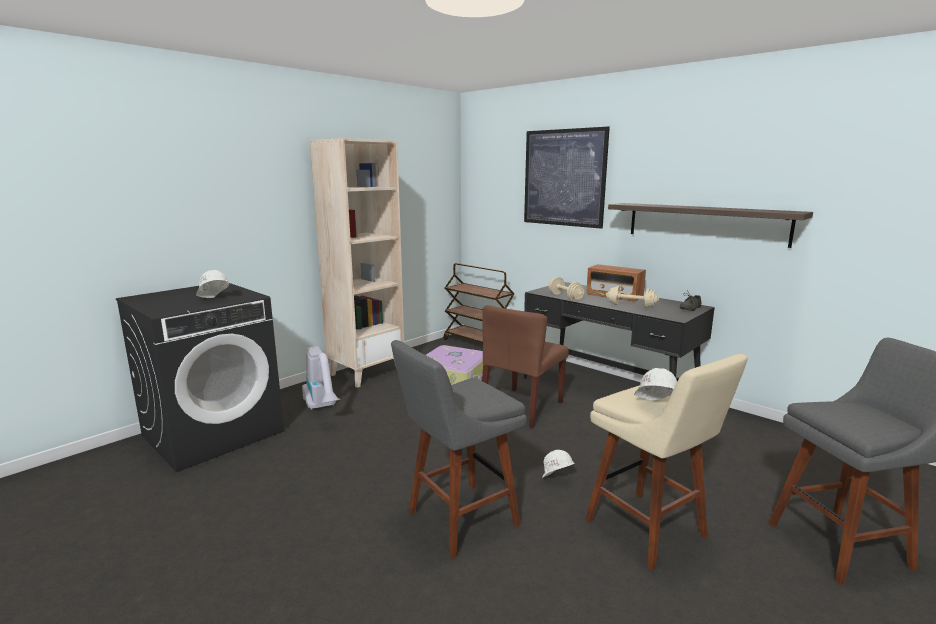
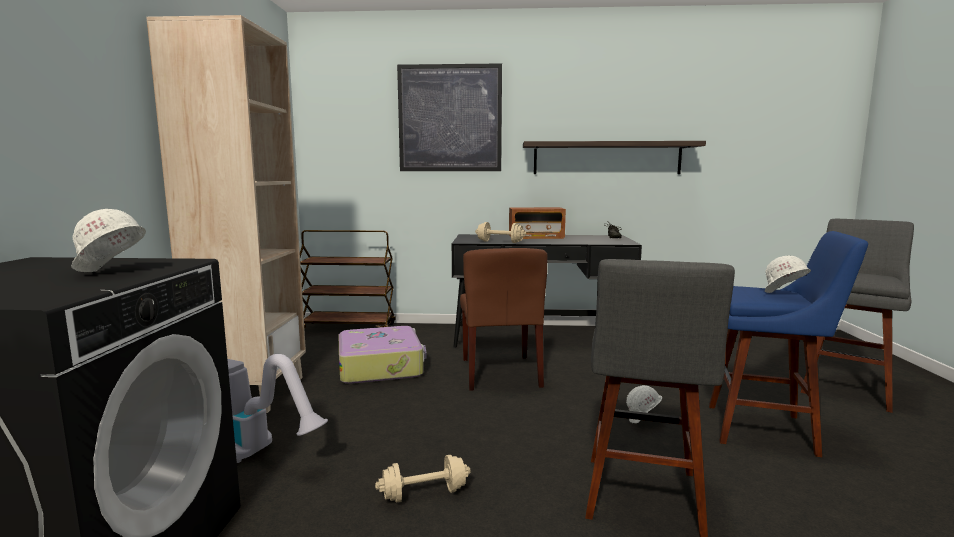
camera: 40 degrees left, 5 degrees down
(631, 306) = (571, 241): beige dumbbell -> beige dumbbell (424, 494)
(650, 531) = (767, 430): beige stool -> blue stool

